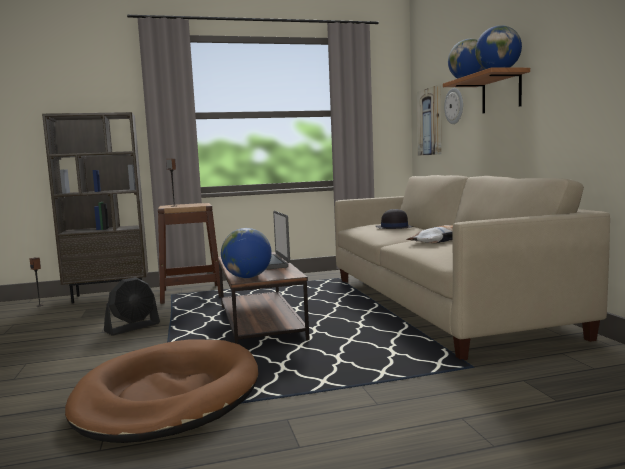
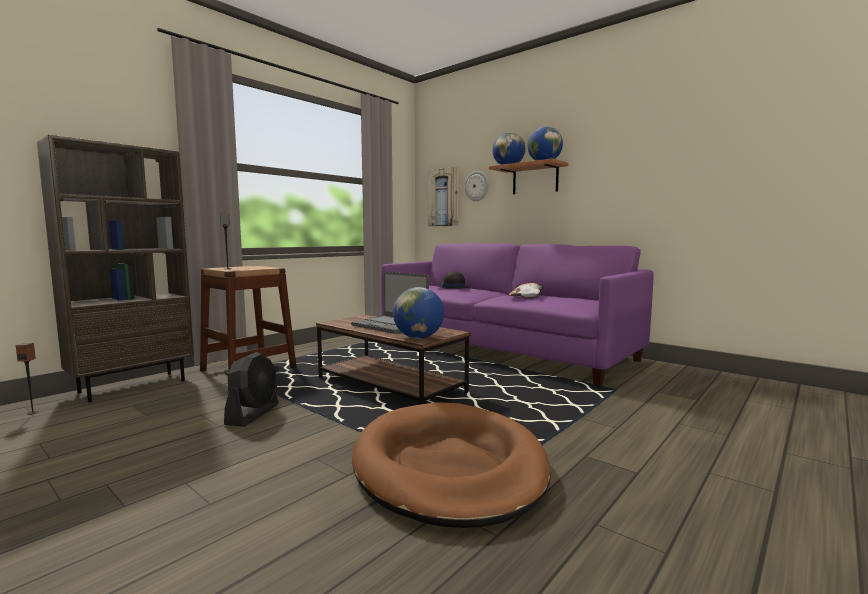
camera: 35 degrees left, 0 degrees up
(440, 304) = (503, 350): beige sofa -> purple sofa

